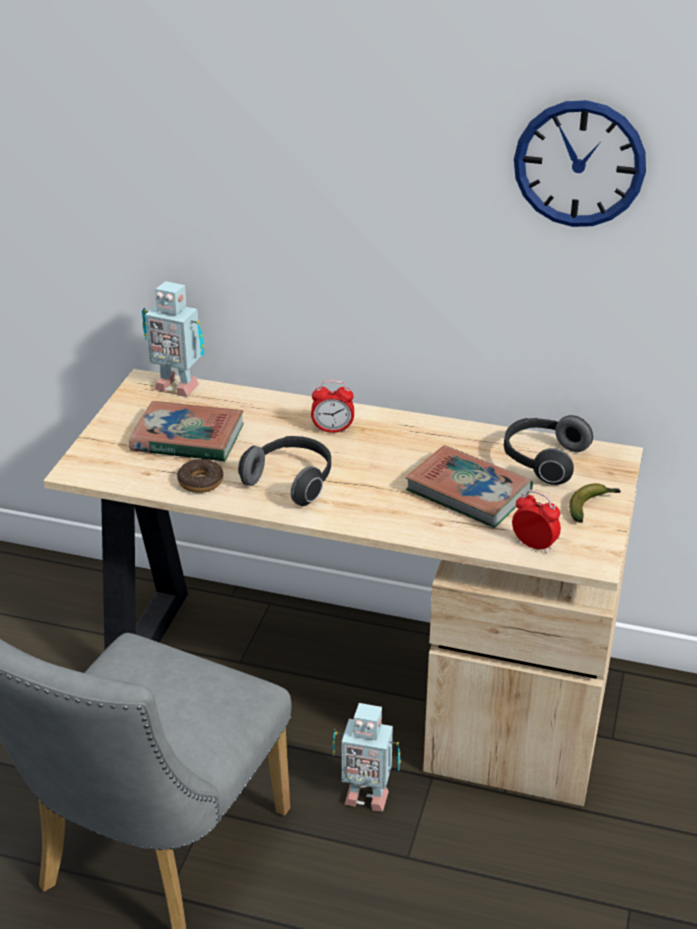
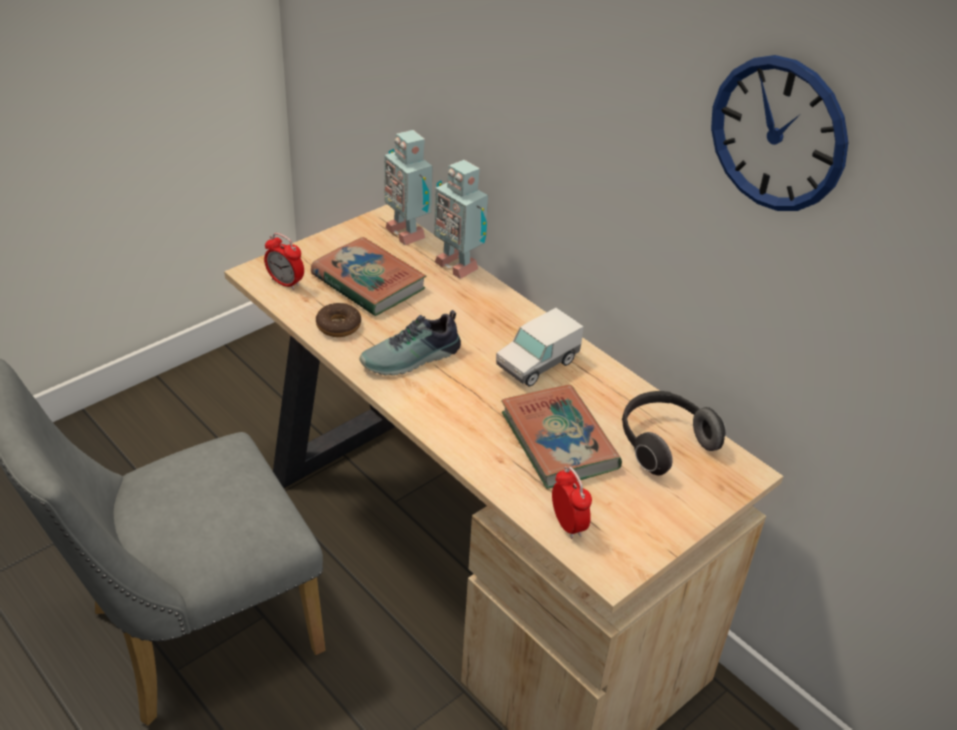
camera: 30 degrees right, 5 degrees up
(291, 481) = (412, 359): headphones -> shoe
(332, 430) = (496, 326): alarm clock -> alarm clock (285, 283)
(365, 795) = (395, 675): toy robot -> toy robot (458, 264)
(394, 444) = (537, 364): none -> toy truck
(592, 506) = (666, 513): banana -> none

